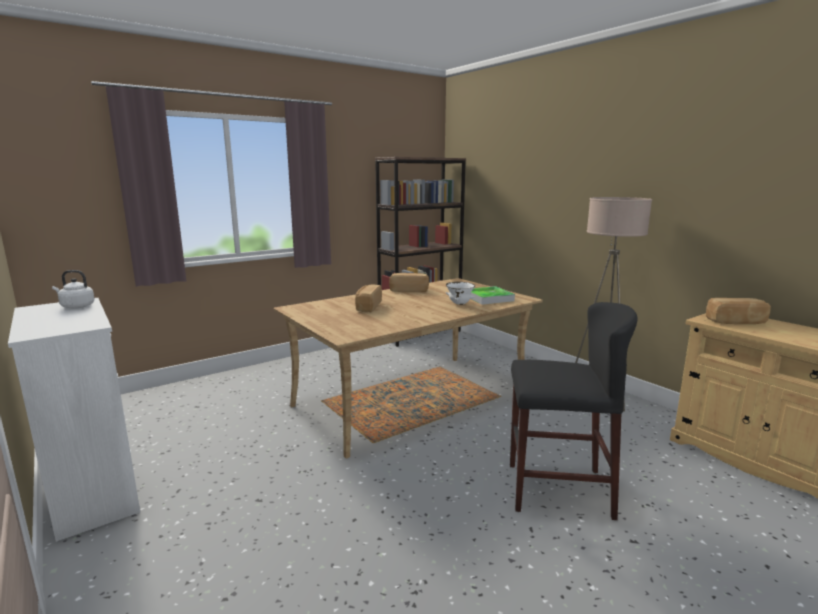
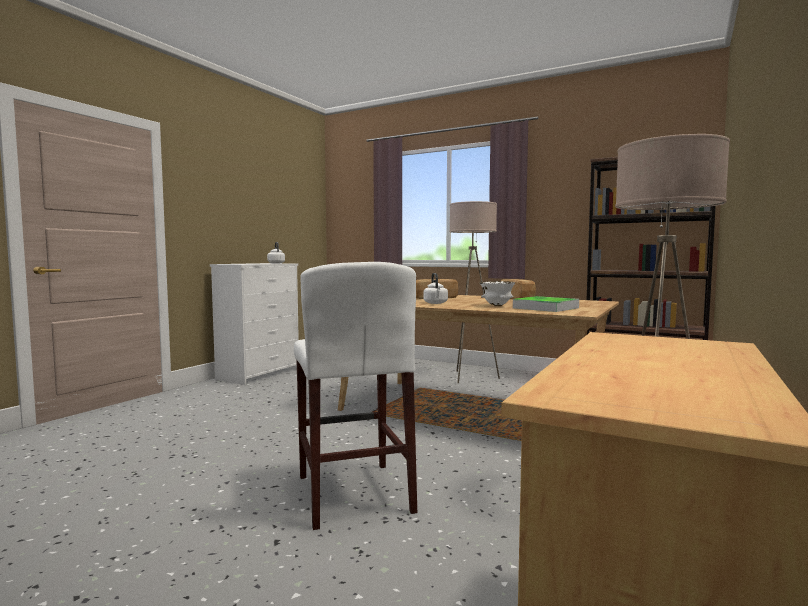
camera: 65 degrees right, 10 degrees down
(318, 371) = (471, 377): none -> beige floor lamp
(420, 314) = (435, 303): none -> white kettle
(558, 489) = (354, 493): black stool -> white stool
(736, 322) = (648, 346): bread -> none

